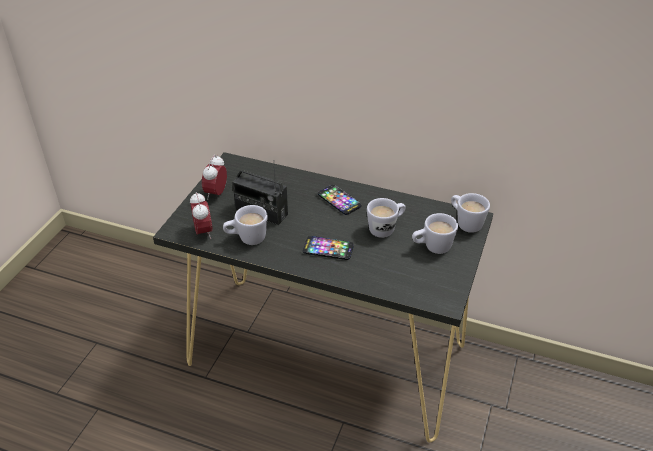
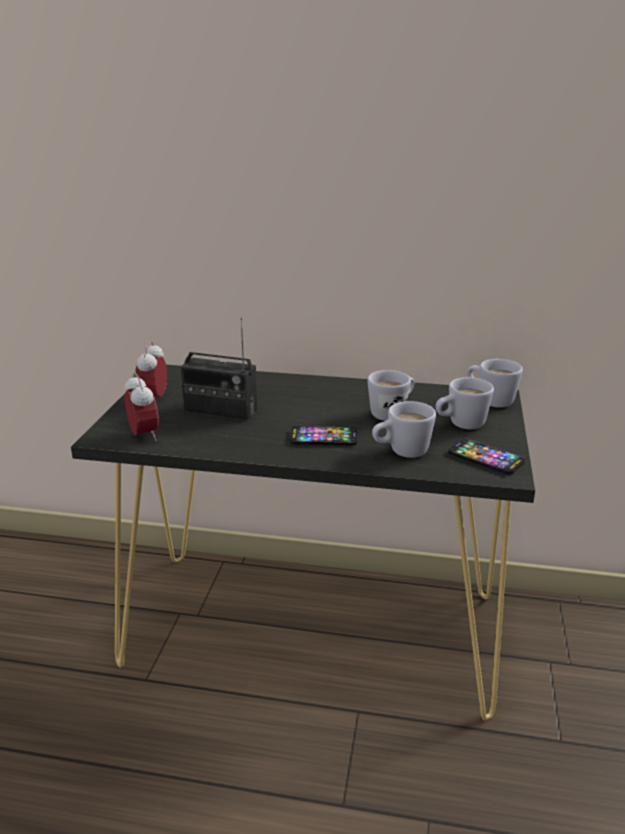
camera: 10 degrees left, 15 degrees down
(246, 239) = (207, 437): white mug -> white mug (401, 452)
(339, 200) = (320, 393): phone -> phone (485, 458)

